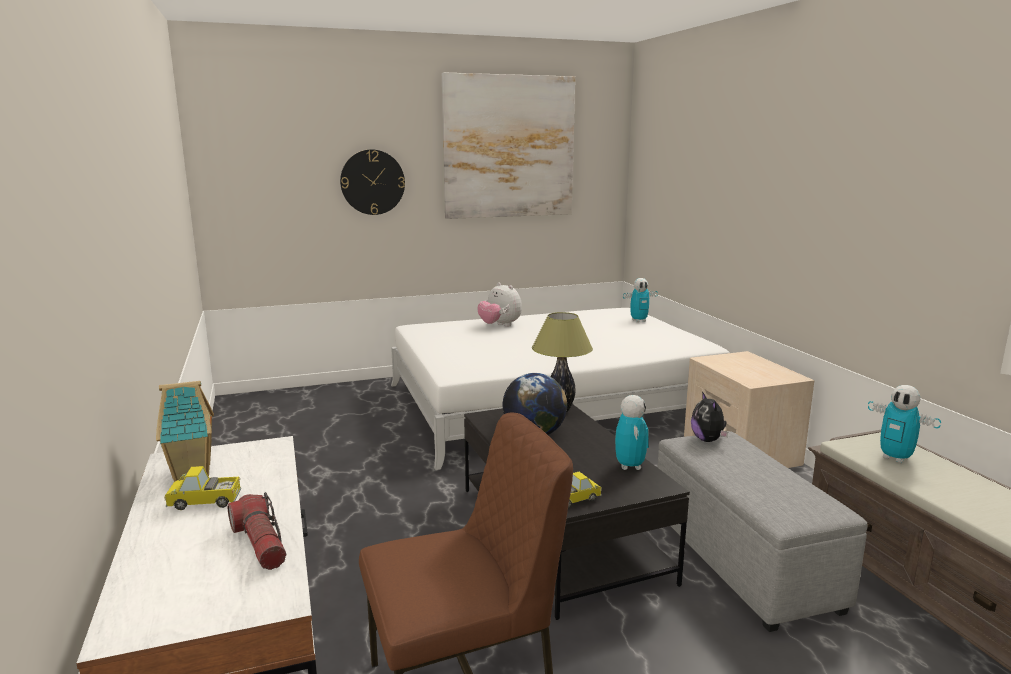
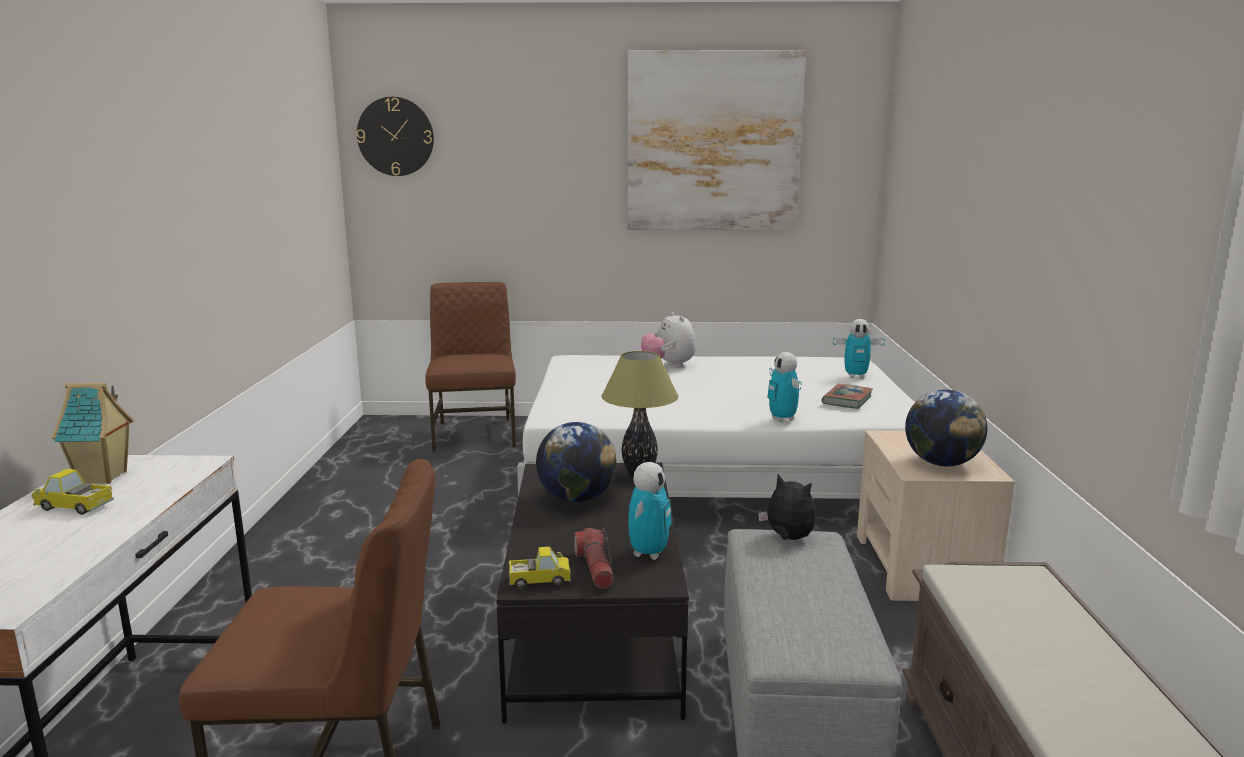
camera: 20 degrees right, 0 degrees up
(260, 543) = (64, 554): flashlight -> flashlight (595, 568)
(333, 399) = (475, 433): none -> brown chair
(372, 182) = (541, 183): wall clock -> wall clock (395, 136)
(655, 338) = (847, 400): none -> book
(708, 440) = (788, 538): plush toy -> plush toy turned 120 degrees clockwise
(761, 374) = (941, 463): none -> globe
(895, 458) = (1010, 604): toy robot -> toy robot (782, 419)

